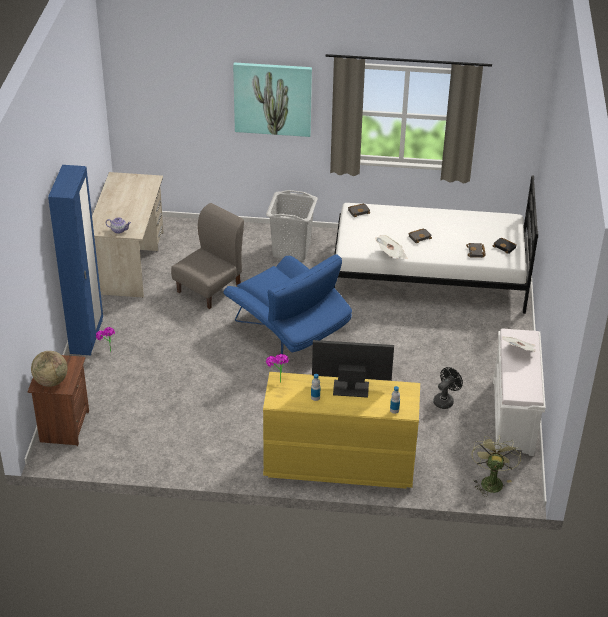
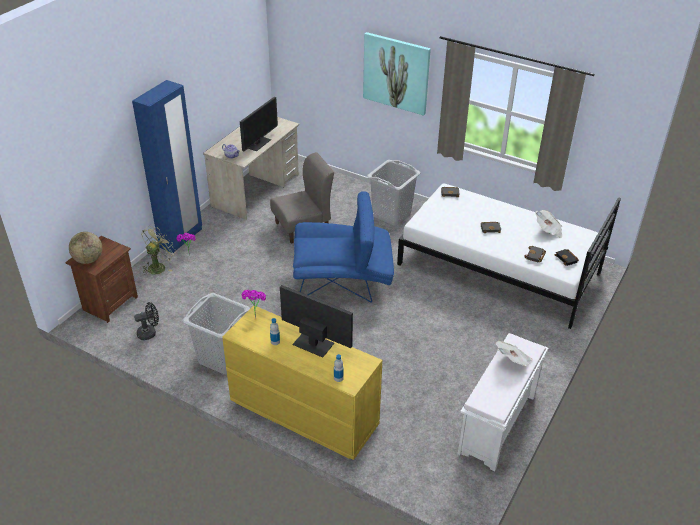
camera: 25 degrees right, 0 degrees up
(135, 209) = (257, 143): none -> monitor
(223, 441) = (222, 357): none -> grey laundry basket
(288, 331) = (342, 281): blue armchair -> blue armchair turned 75 degrees counterclockwise
(391, 254) = (454, 237): newspaper -> newspaper (548, 230)
(445, 400) = (441, 386): black fan -> black fan (149, 333)
(491, 480) = (436, 481): green fan -> green fan (159, 266)

